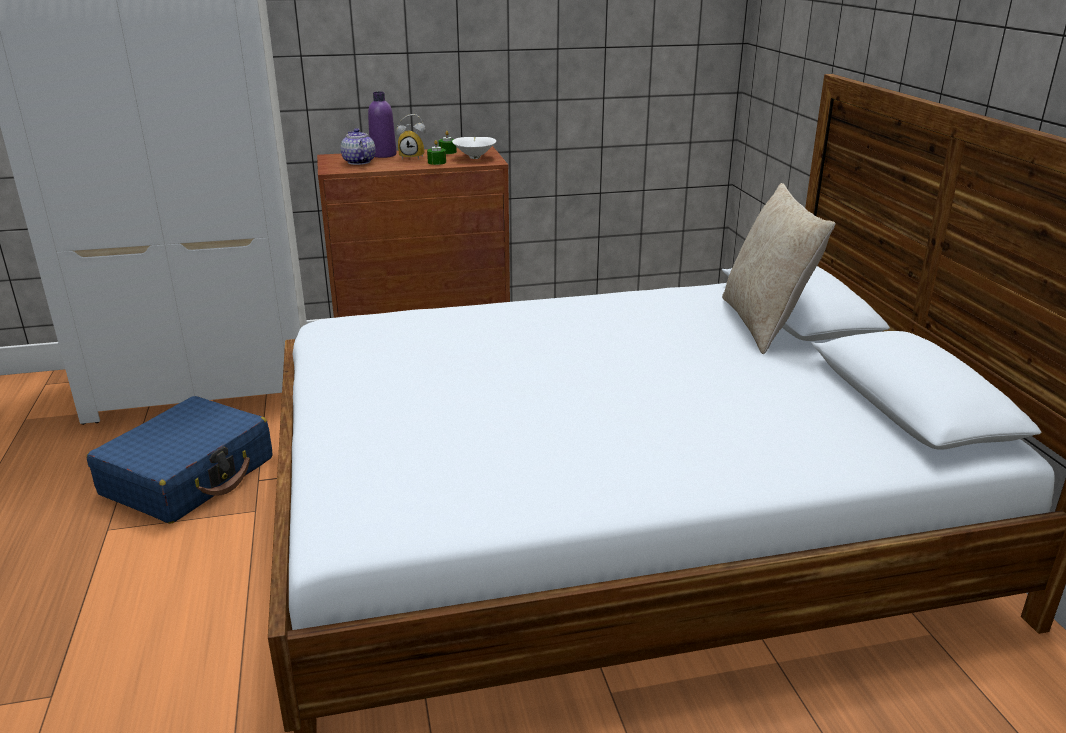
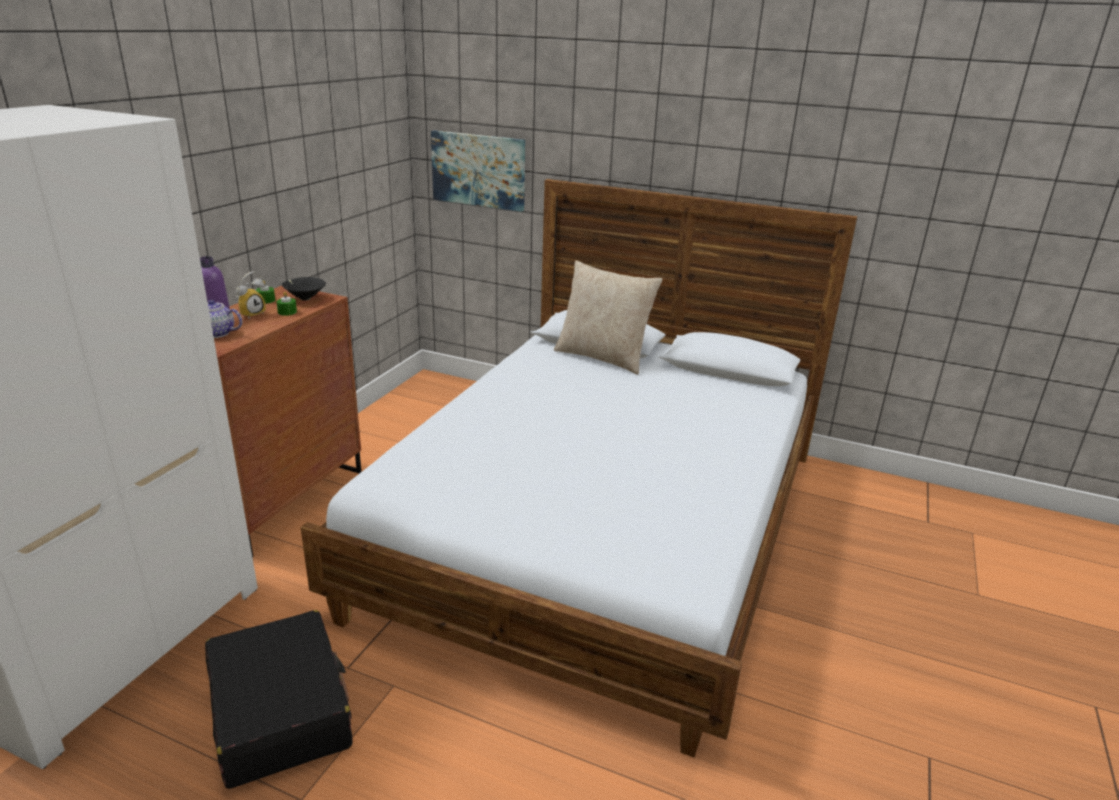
camera: 55 degrees left, 0 degrees up
(189, 476) = (281, 711): blue suitcase -> black suitcase
(475, 157) = (304, 298): white bowl -> black bowl
(788, 60) = (478, 170): none -> picture

